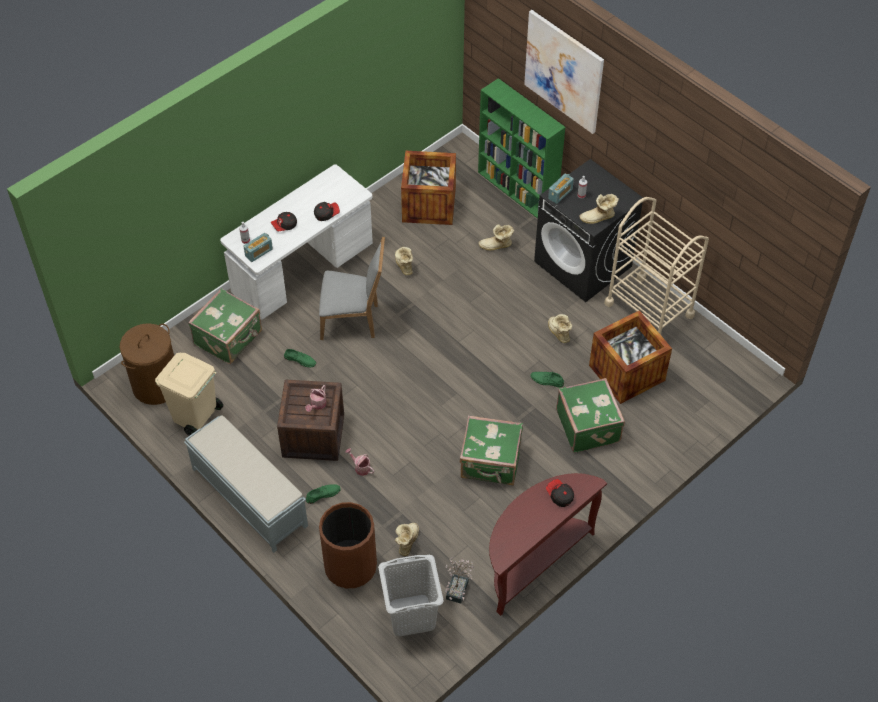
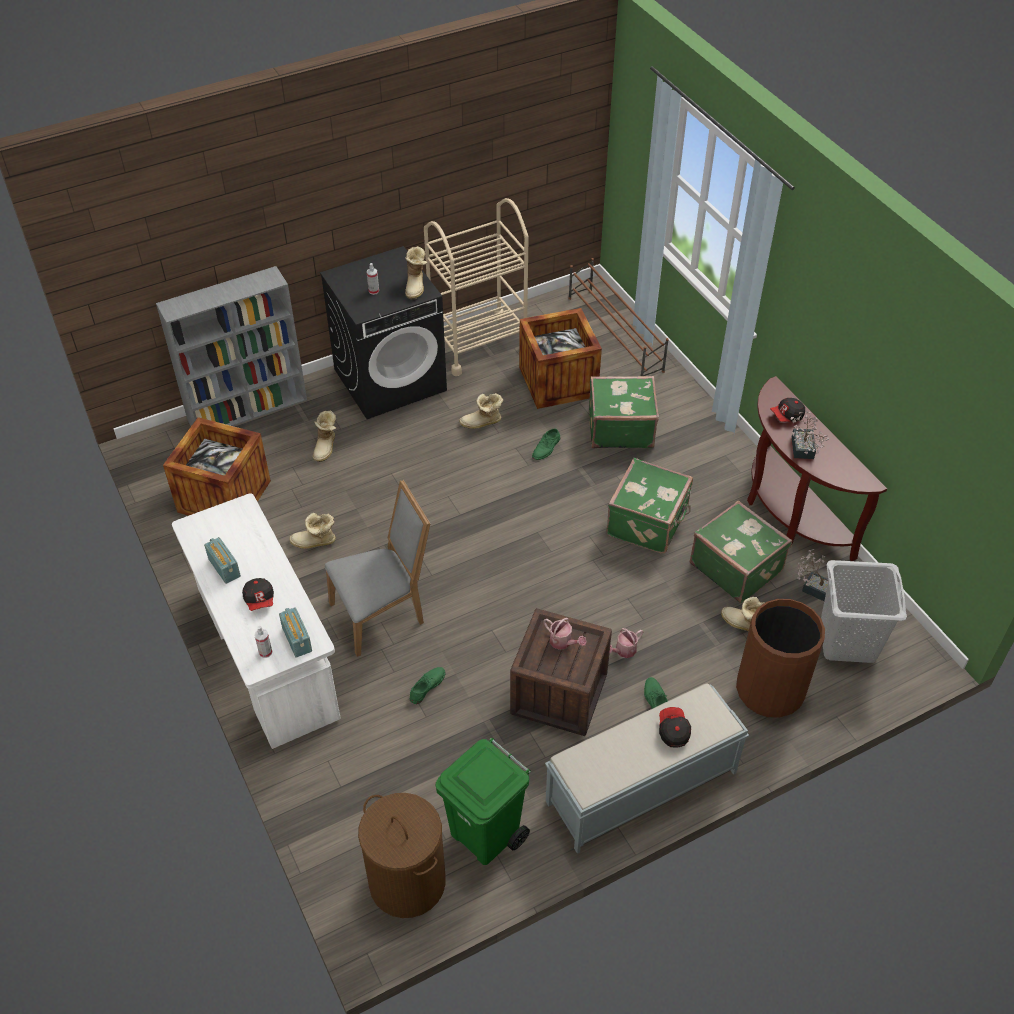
camera: 75 degrees left, 5 degrees down
(196, 418) = (486, 835): beige trash can -> green trash can
(229, 338) = (355, 767): green suitcase -> green suitcase (736, 567)
(326, 214) = (262, 548): cap -> cap (673, 731)
(353, 320) = (382, 613): grey chair -> grey chair turned 45 degrees clockwise
(518, 191) = (248, 409): green bookcase -> grey bookcase
(522, 510) = (802, 450): none -> potted plant
(560, 194) = (363, 307): radio -> radio (224, 567)
(564, 71) = (246, 198): picture -> none
(704, 402) = (615, 334): none -> brown shoe rack

